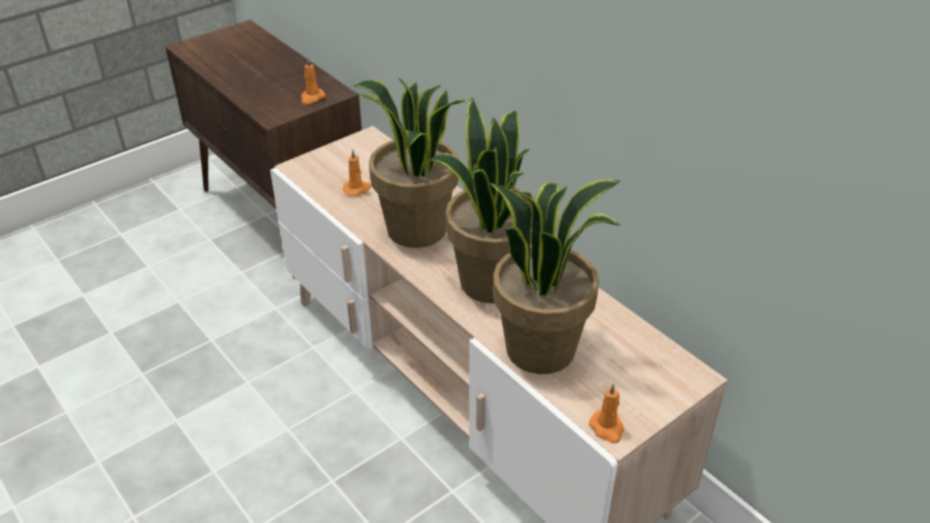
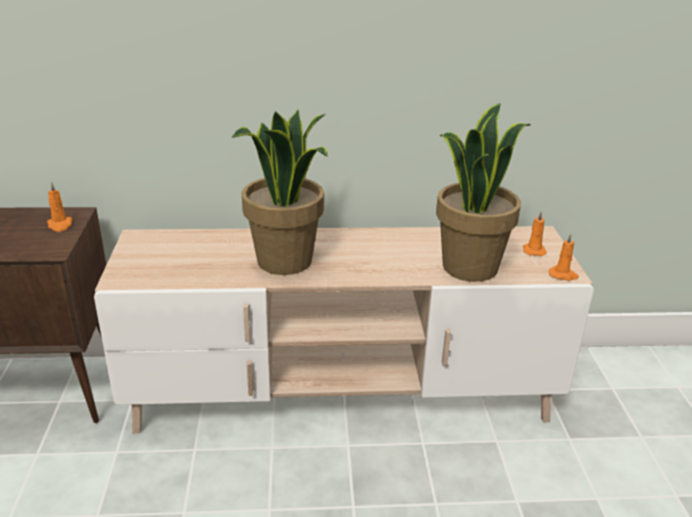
camera: 55 degrees left, 10 degrees down
(357, 189) = (195, 265): orange candle -> orange candle (533, 250)
(490, 282) = (381, 257): potted plant -> none

